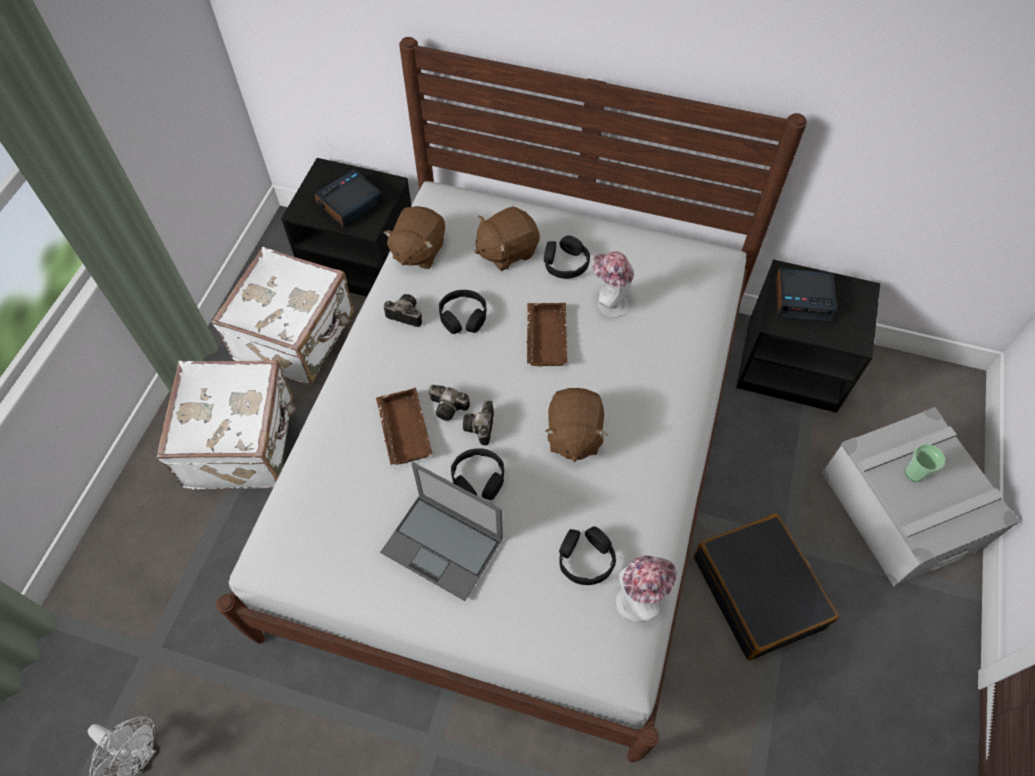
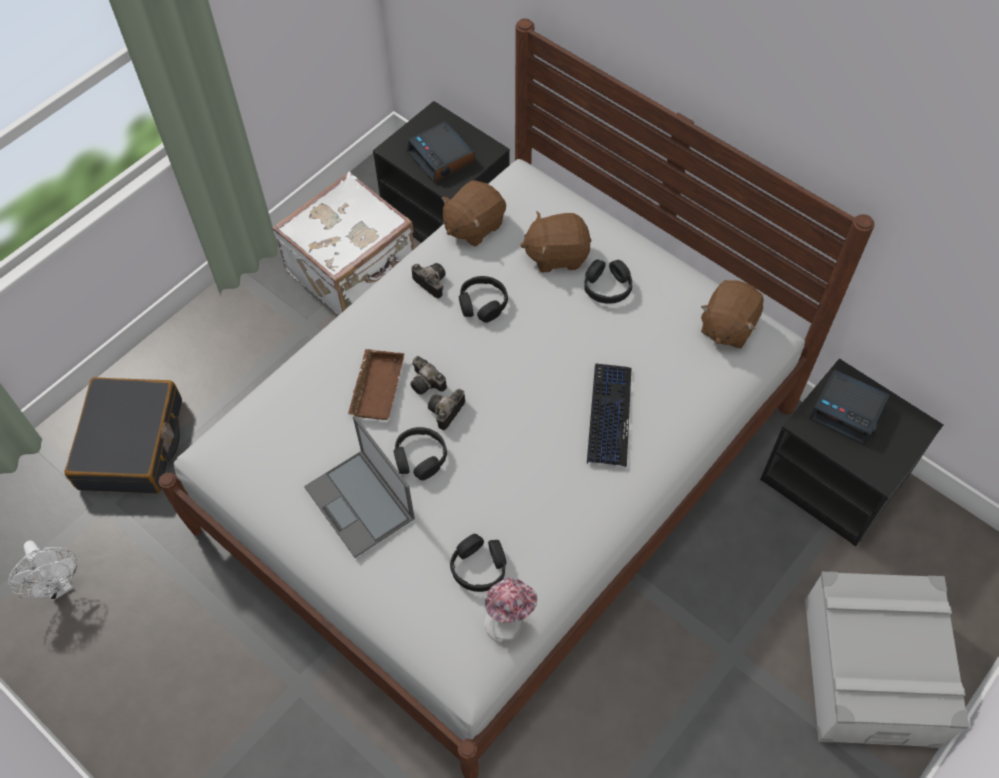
camera: 25 degrees right, 0 degrees up
(243, 442) = (261, 351): white suitcase -> none
(349, 204) = (442, 157): alarm clock -> alarm clock turned 105 degrees counterclockwise
(544, 337) = (548, 350): brown tray -> none
(573, 435) = (527, 452): brown plush toy -> brown plush toy (727, 326)
(609, 303) = (629, 340): hat -> none
(627, 374) = (609, 415): none -> keyboard
(758, 592) = (674, 686): black suitcase -> black suitcase (132, 444)
(915, 473) = (882, 633): cup -> none

